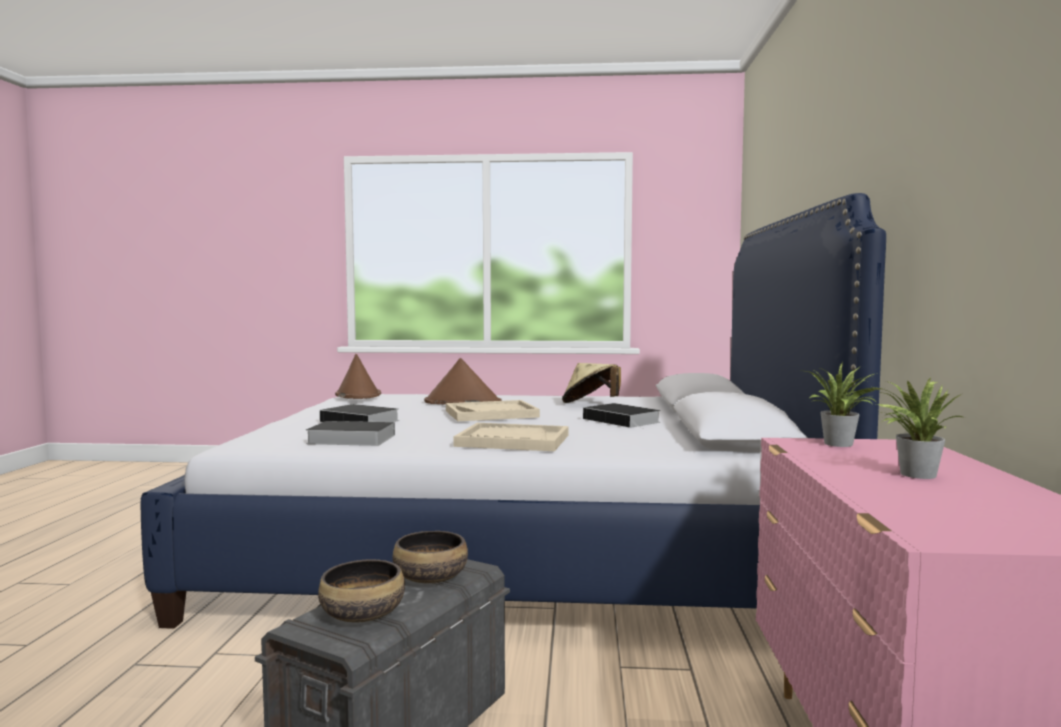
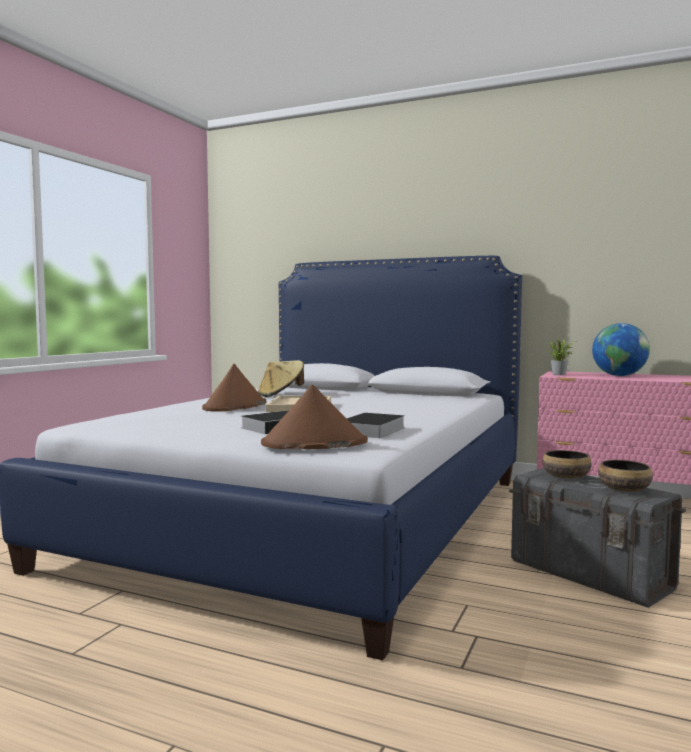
camera: 70 degrees left, 0 degrees up
(357, 395) = (114, 421): brown hat -> brown hat (314, 443)
(512, 441) = (414, 410): beige tray -> none
(623, 420) = (360, 396): book -> none
(912, 474) = (619, 376): potted plant -> globe

